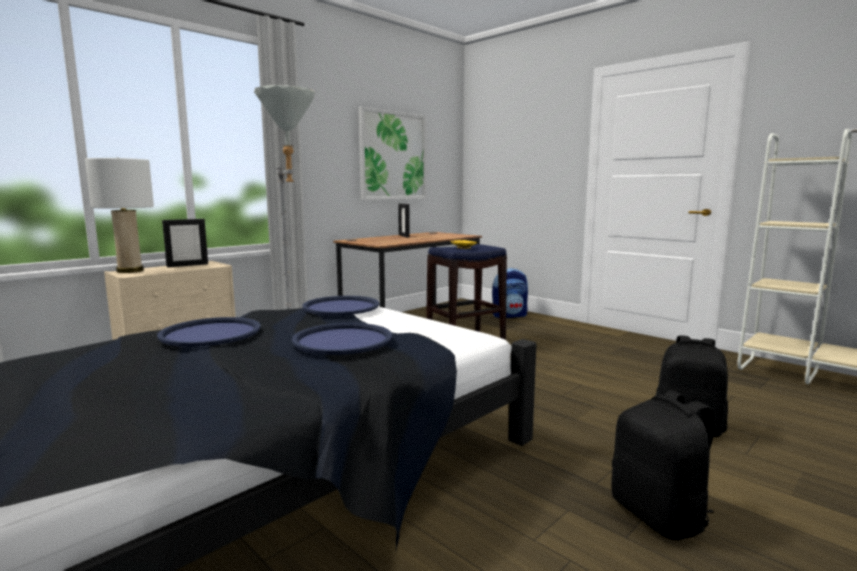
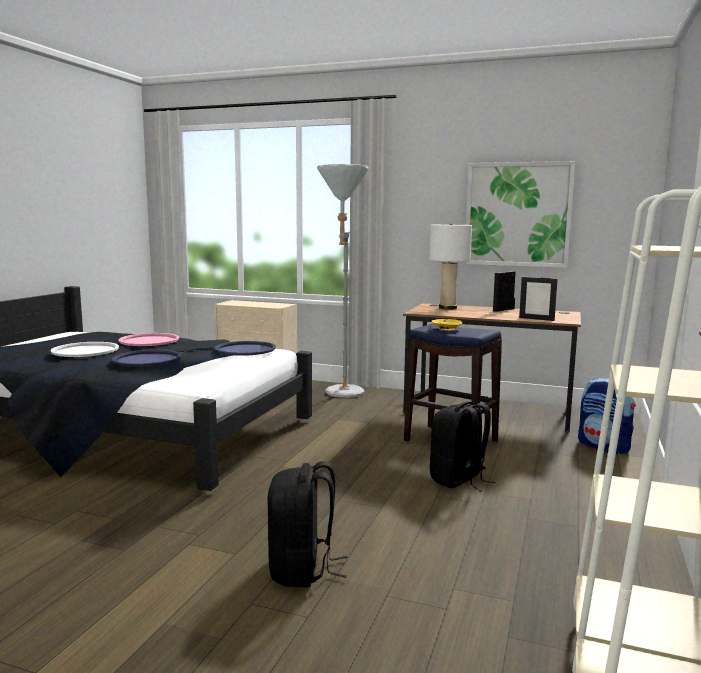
camera: 65 degrees right, 0 degrees up
(130, 271) = (236, 301): white table lamp -> white table lamp (447, 308)
(187, 265) = (271, 304): picture frame -> picture frame (536, 319)
(210, 333) = (149, 340): blue tray -> pink tray
(217, 366) = (85, 350): none -> white tray
(659, 515) = (112, 553): black backpack -> black backpack (459, 480)

